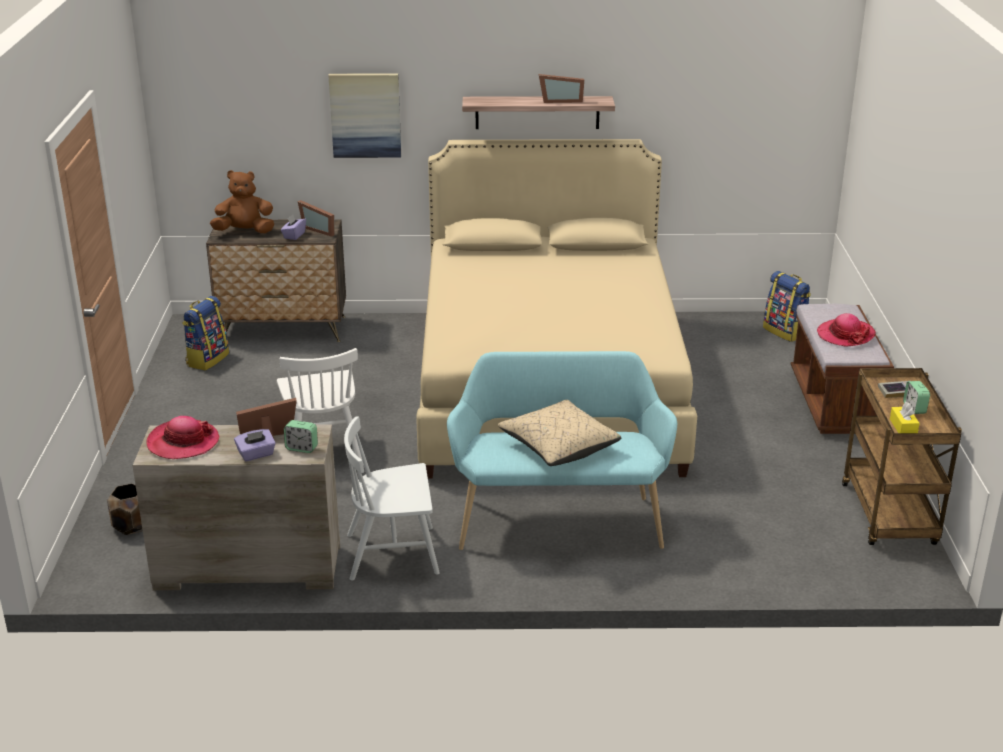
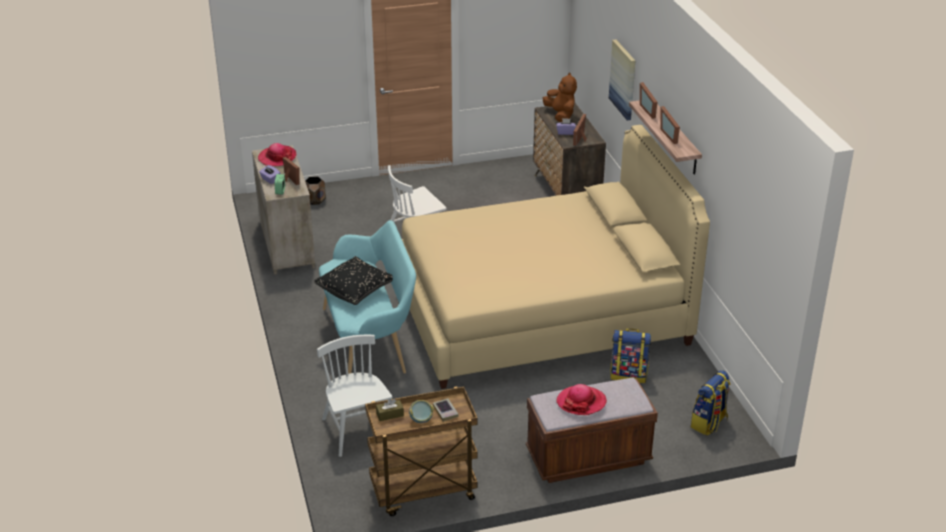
camera: 75 degrees right, 5 degrees up
(207, 359) = (508, 176): backpack -> backpack (629, 375)
(393, 553) = (313, 287): white chair -> white chair (357, 431)
(492, 100) = (650, 110): none -> picture frame
(558, 447) = (355, 289): beige pillow -> black pillow
(903, 427) = (390, 414): yellow tissue box -> brown tissue box
(914, 408) = (421, 420): alarm clock -> bowl

